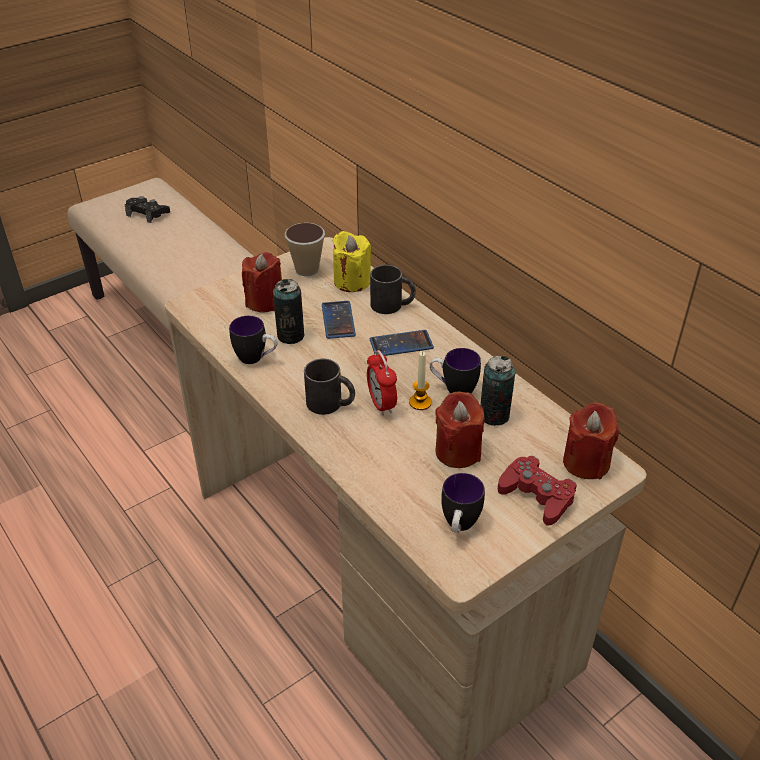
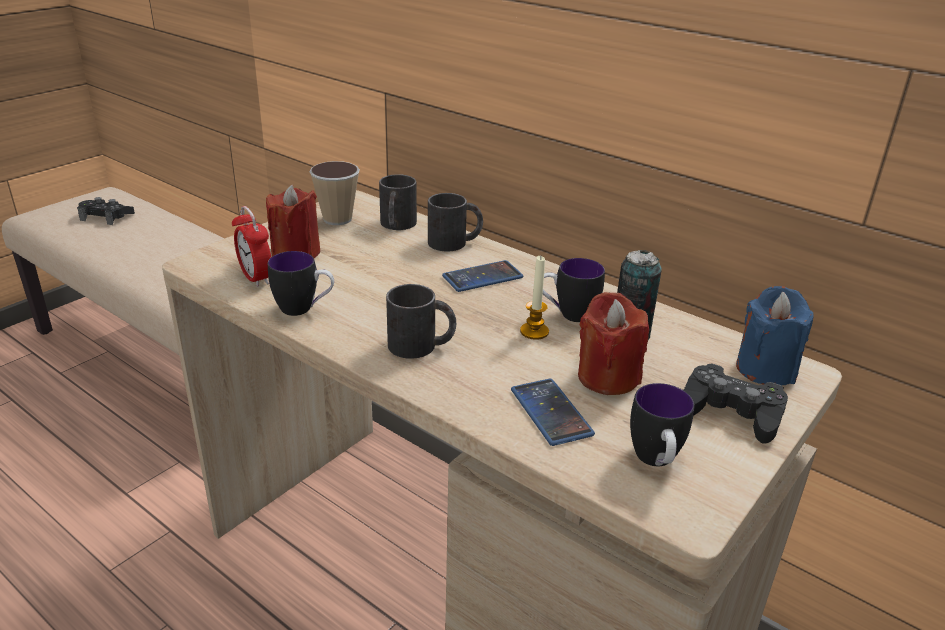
camera: 15 degrees left, 10 degrees down
(290, 336) = (341, 282): can -> none
(338, 320) = (395, 262): phone -> phone (551, 412)
(352, 281) = (396, 225): yellow candle -> black mug
(381, 404) = (487, 339): alarm clock -> alarm clock (256, 278)
(537, 495) = (731, 412): red game controller -> black game controller
(586, 462) = (766, 369): red candle -> blue candle

